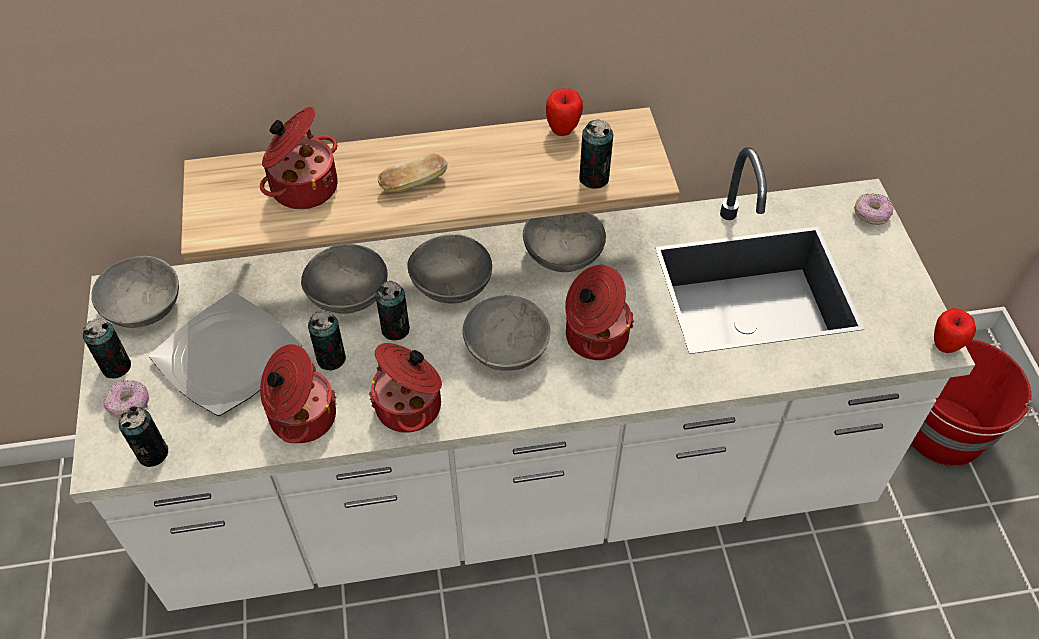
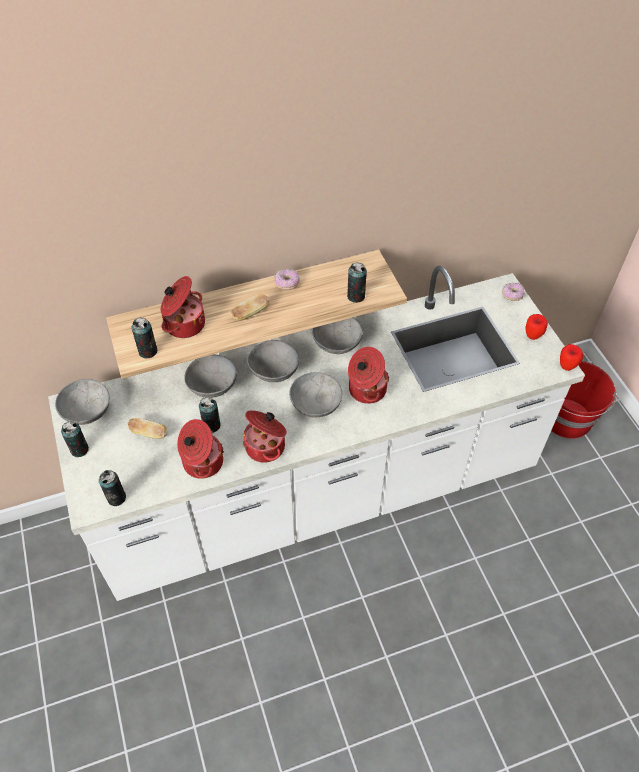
camera: 10 degrees left, 0 degrees up
(129, 405) = (94, 471): donut -> donut (287, 283)
(229, 357) = (149, 433): plate -> bread
(395, 329) = (246, 402): can -> can (148, 351)
(563, 130) = (331, 270): apple -> apple (532, 336)

